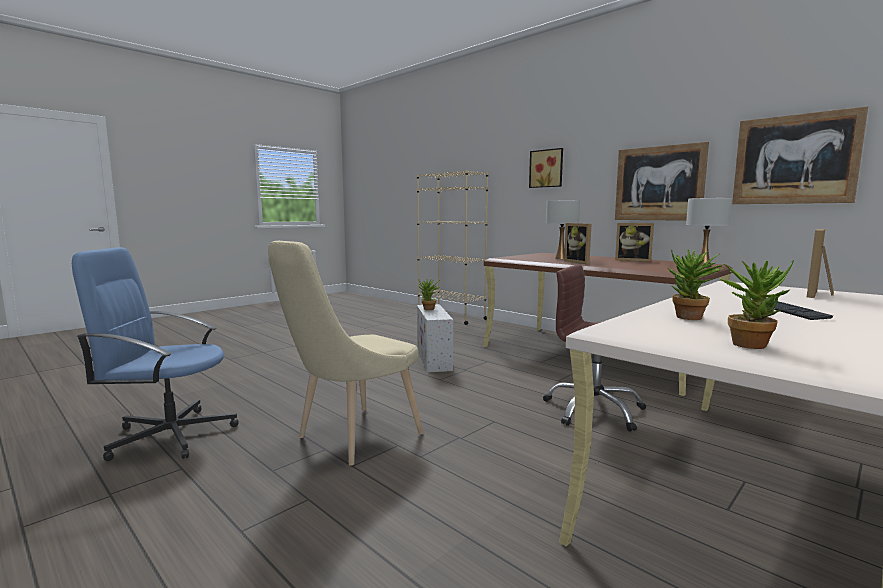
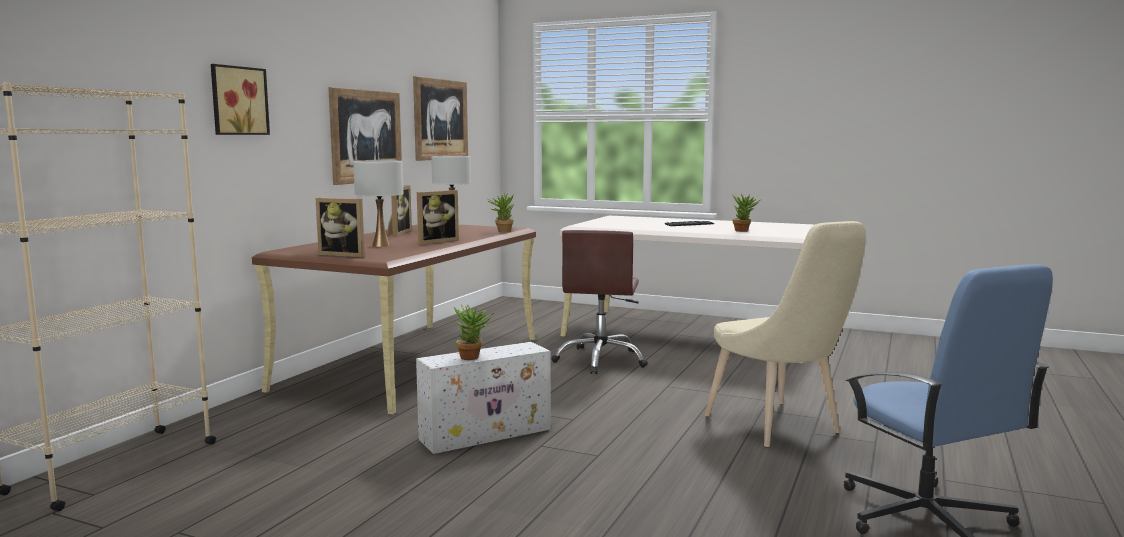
camera: 110 degrees left, 0 degrees up
(352, 438) = (778, 427): beige chair -> beige chair turned 45 degrees clockwise
(750, 343) = (786, 229): potted plant -> potted plant (501, 231)
(820, 294) = (617, 220): picture frame -> picture frame (345, 254)

